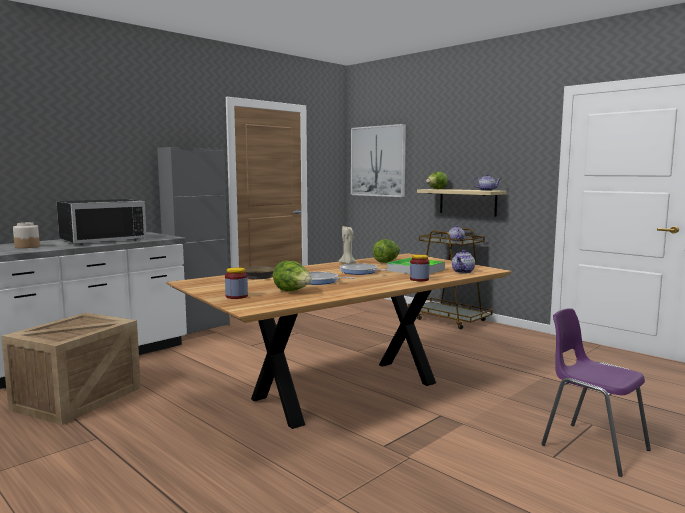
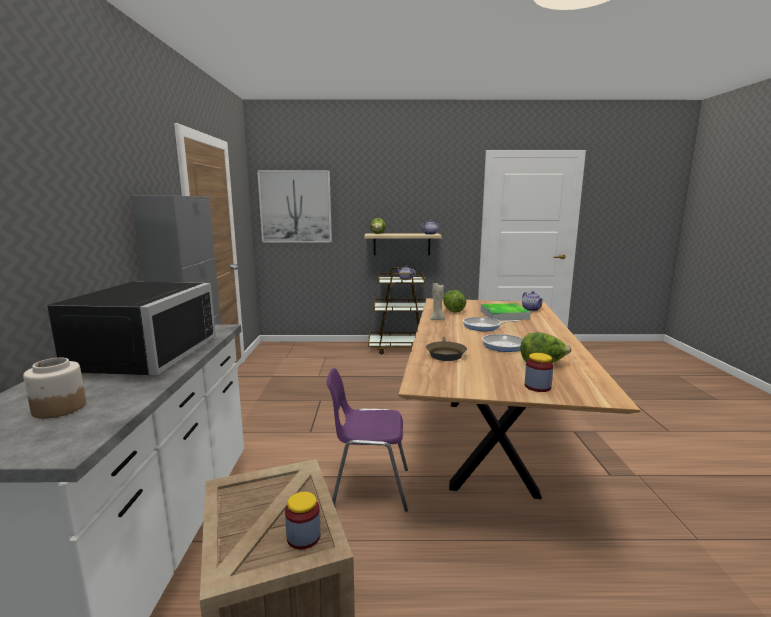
camera: 45 degrees left, 5 degrees up
(419, 279) = (544, 324): jar -> jar (303, 537)
(592, 447) = (662, 415): purple chair -> purple chair (369, 487)

